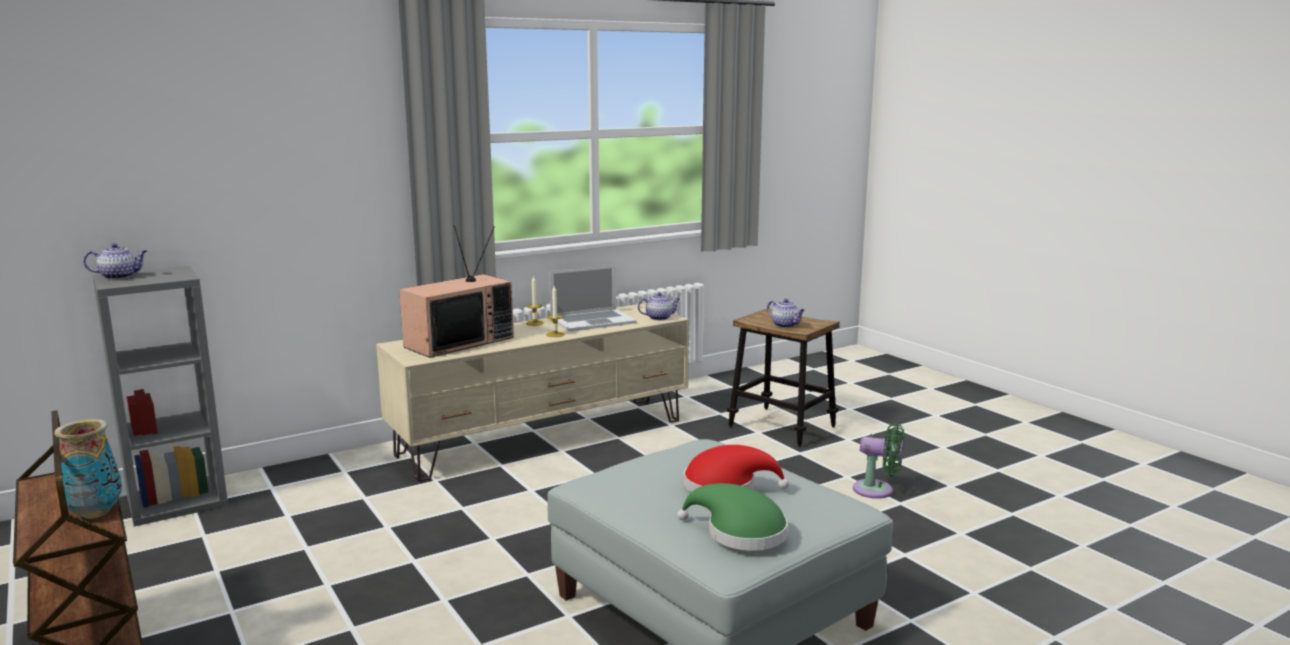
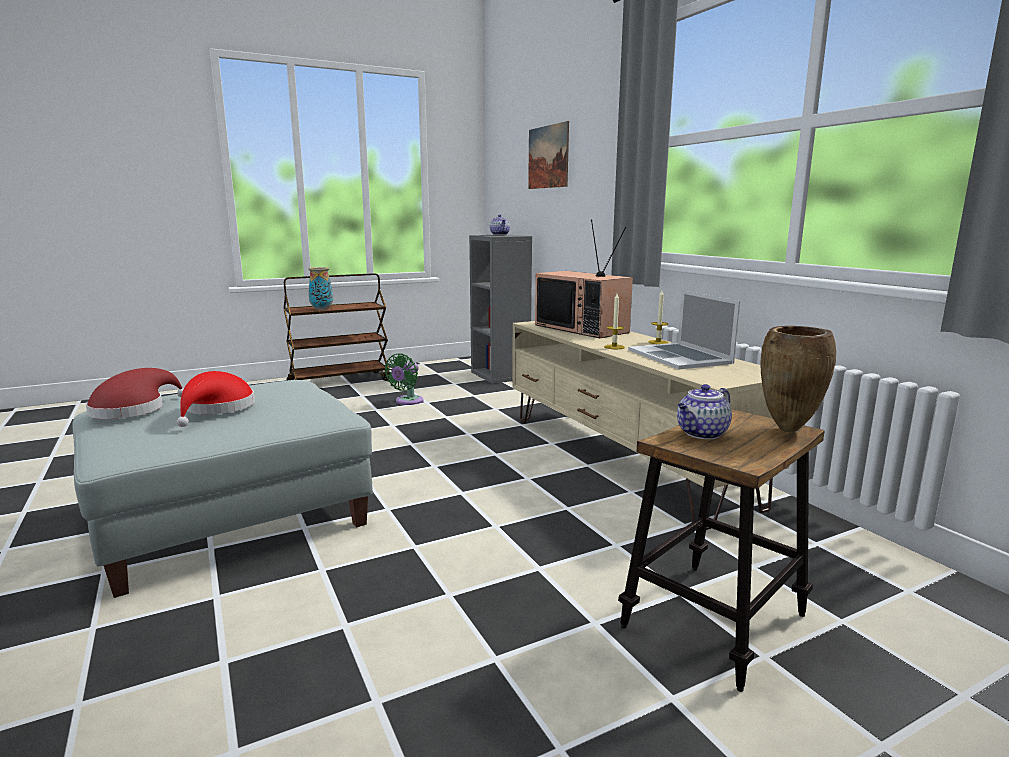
camera: 95 degrees right, 0 degrees up
(205, 146) = (548, 157): none -> picture
(659, 318) = (713, 378): teapot -> none
(739, 533) = (133, 409): green hat -> red hat
(771, 312) = (788, 430): none -> brown vase
(877, 490) = (431, 683): green fan -> green fan (407, 401)

